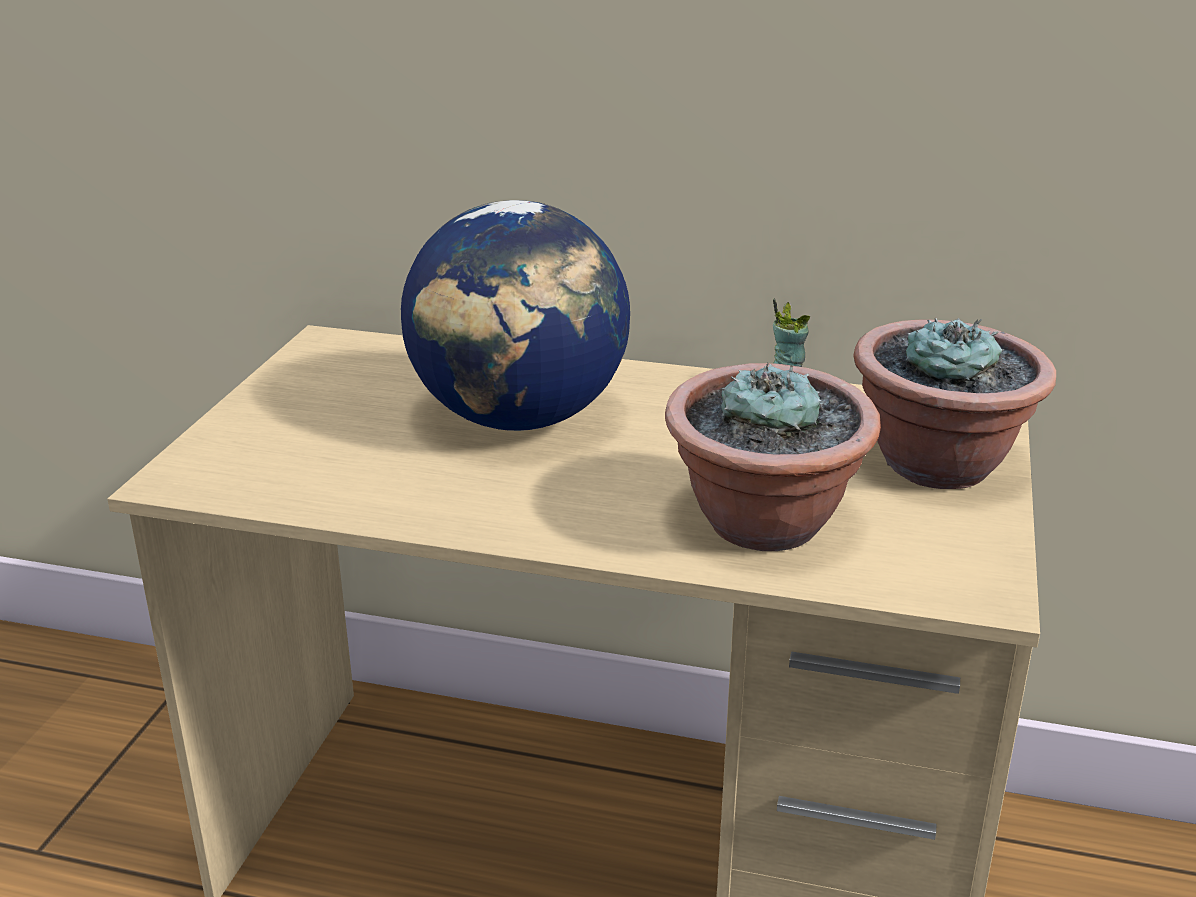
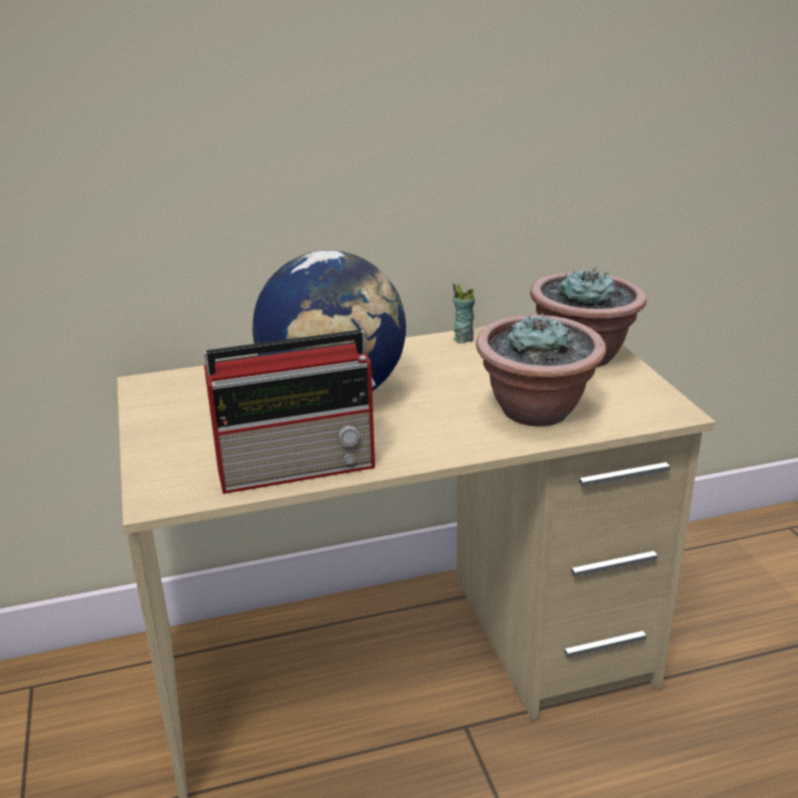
camera: 30 degrees left, 0 degrees up
(367, 496) = (300, 467): none -> radio

